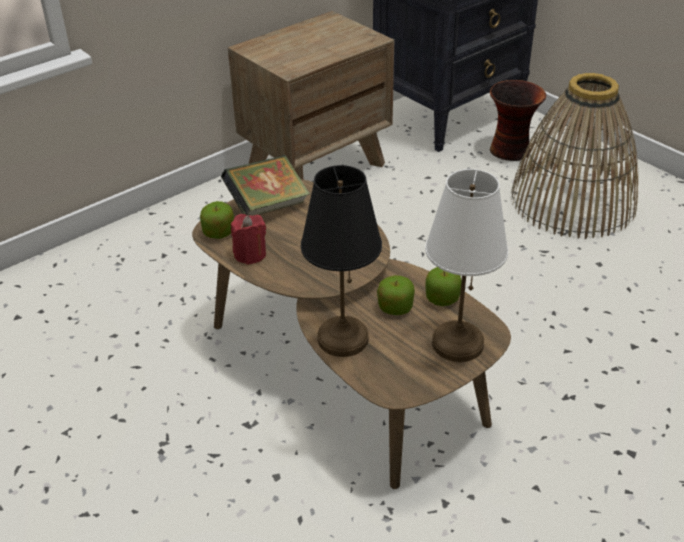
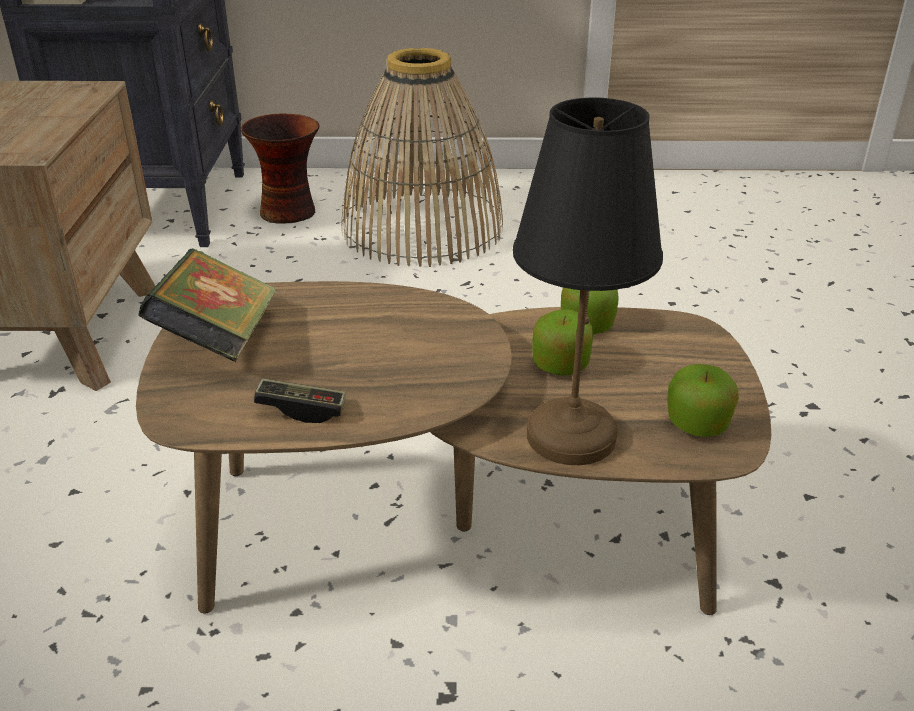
camera: 50 degrees left, 5 degrees down
(219, 232) = (200, 413): apple -> apple (697, 424)
(250, 254) = (302, 410): red candle -> game controller
(456, 344) = (684, 358): white table lamp -> none

